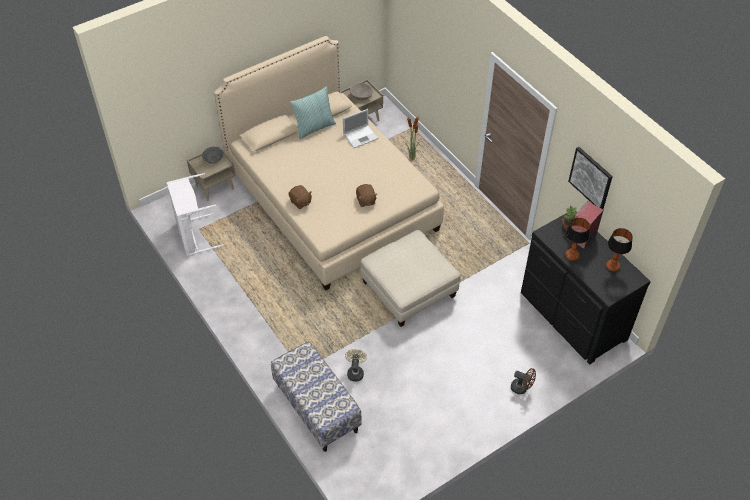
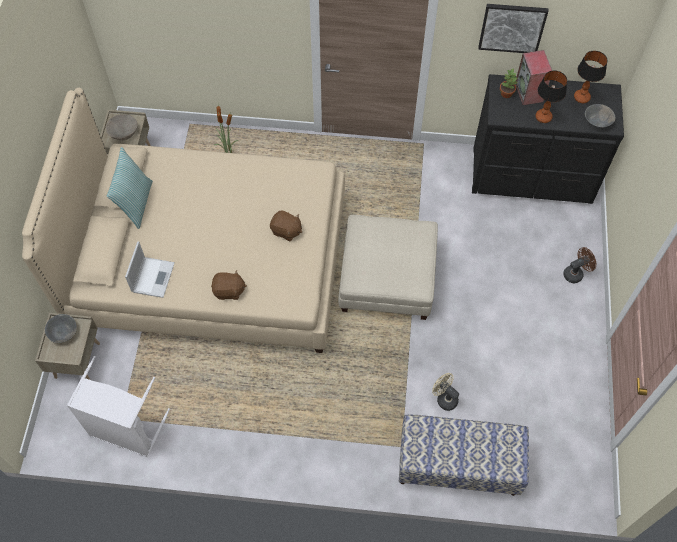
camera: 50 degrees left, 10 degrees up
(361, 136) = (194, 171): laptop -> laptop (153, 276)
(602, 286) = (597, 122): none -> grey bowl

